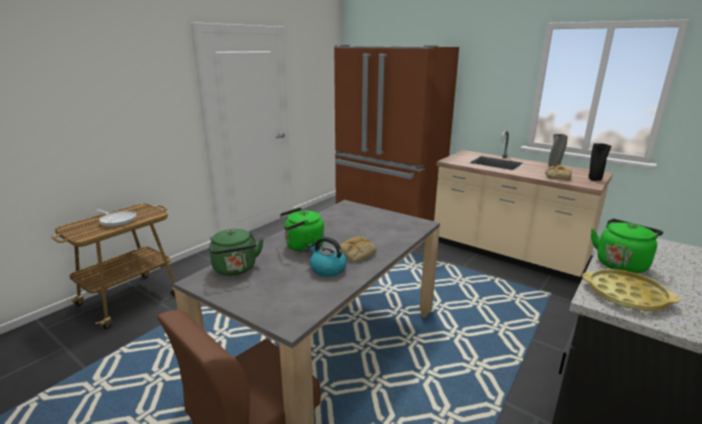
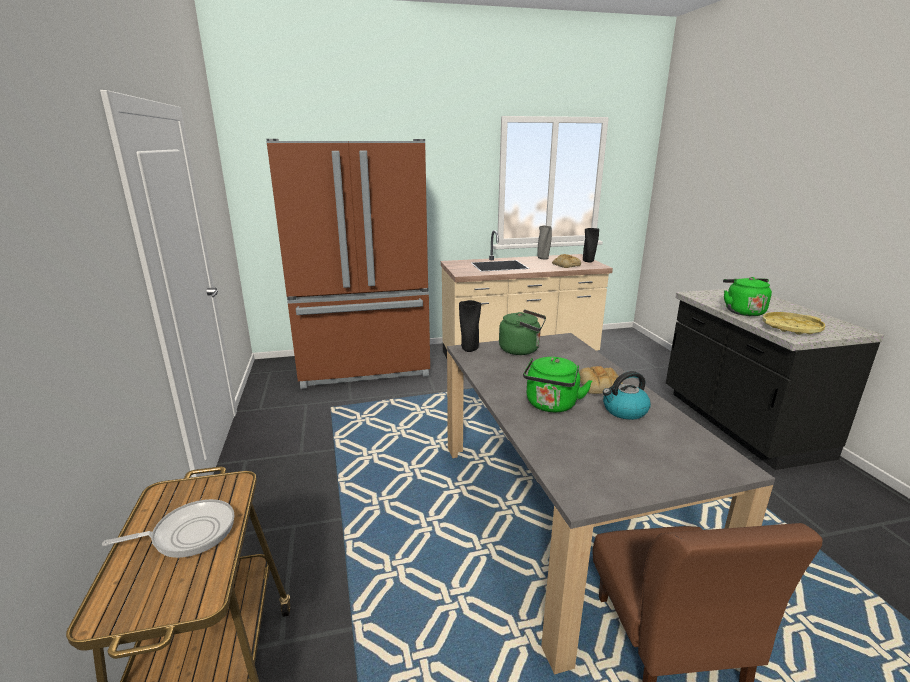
camera: 50 degrees left, 0 degrees up
(236, 269) = (573, 463): green kettle -> green kettle (522, 350)
(348, 206) = (469, 350): none -> black vase

